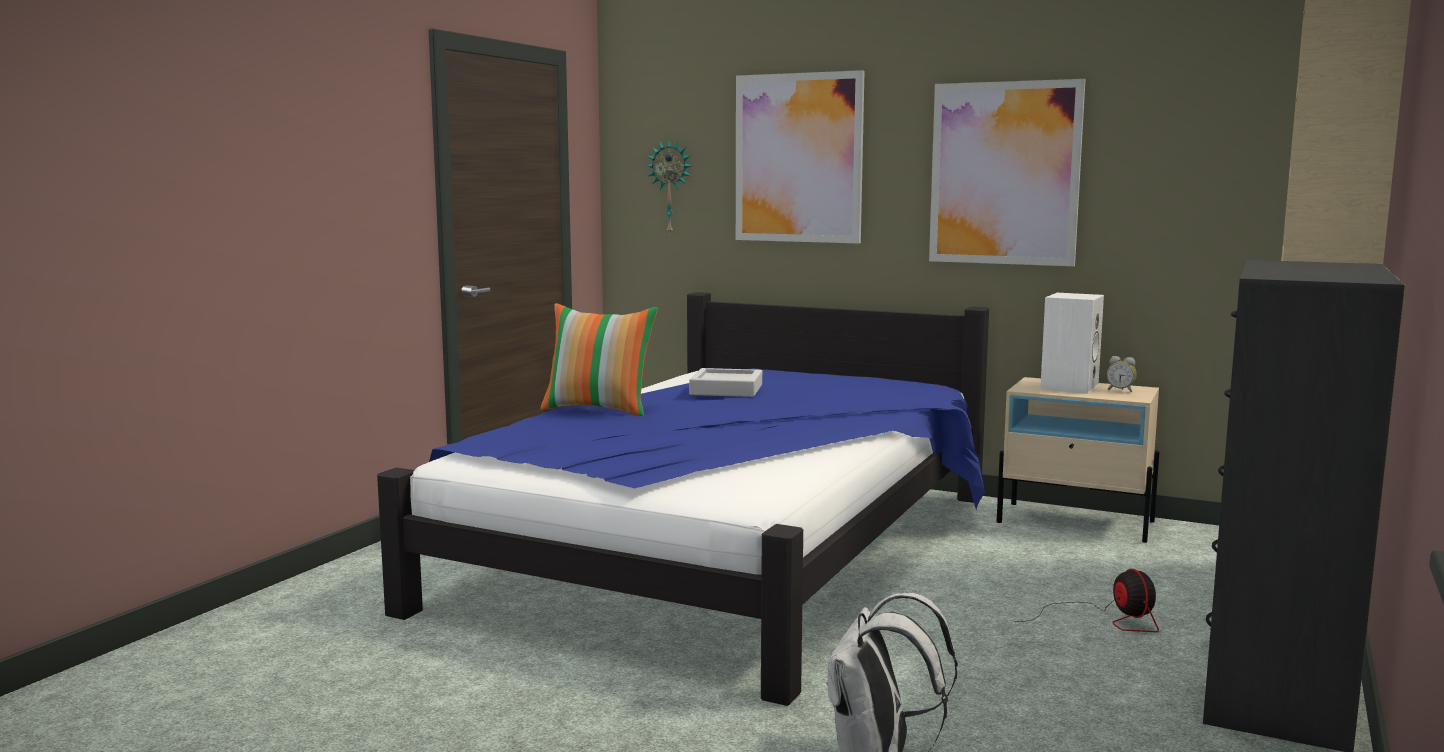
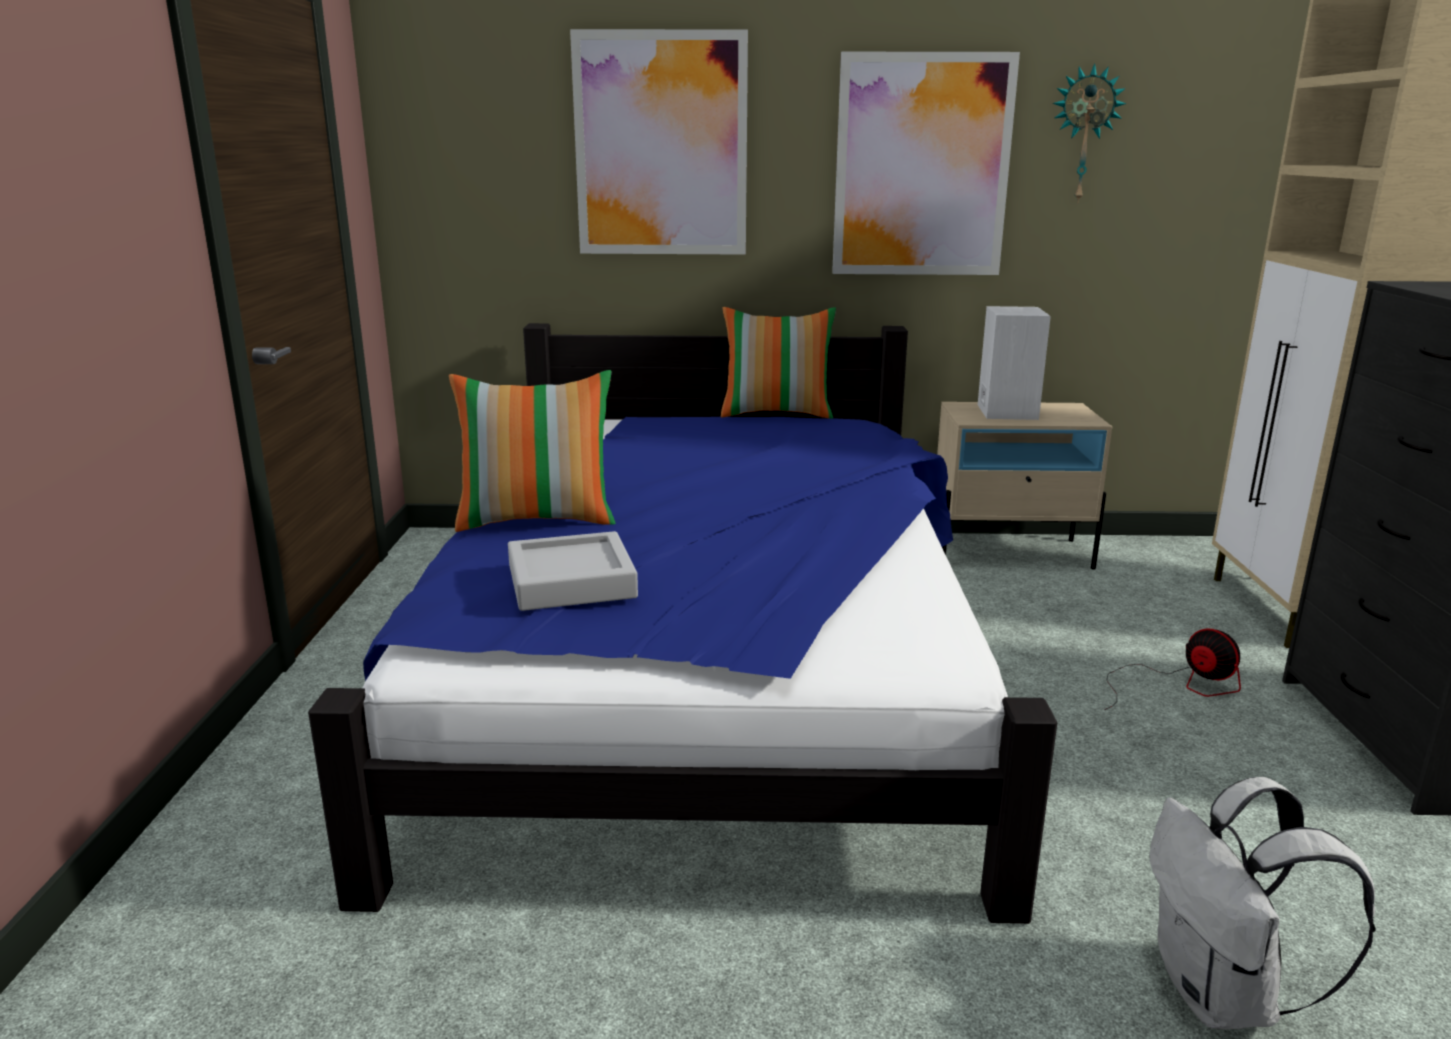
camera: 25 degrees left, 10 degrees up
(671, 187) = (480, 184): wall clock -> wall clock (1084, 134)
(726, 390) = (657, 460): grey tray -> grey tray (571, 582)
(873, 375) = (777, 413): none -> pillow
(1120, 390) = (1059, 411): alarm clock -> none

